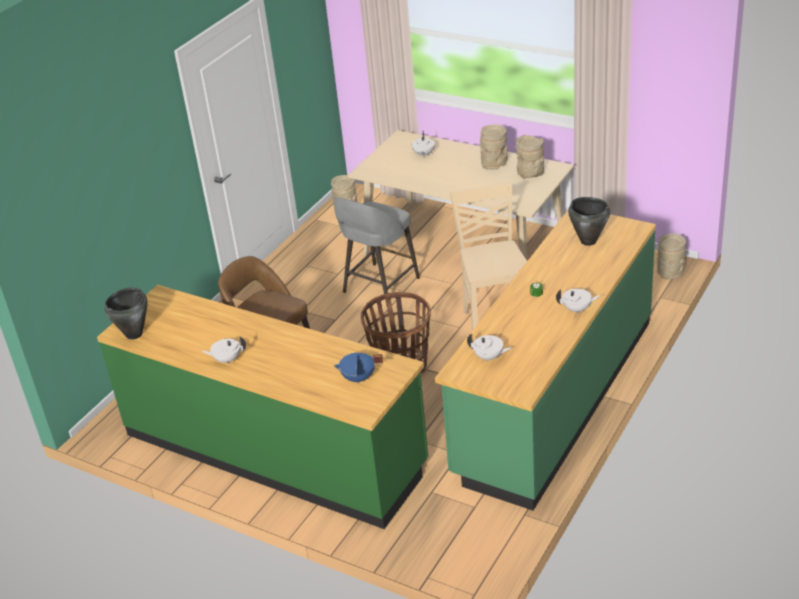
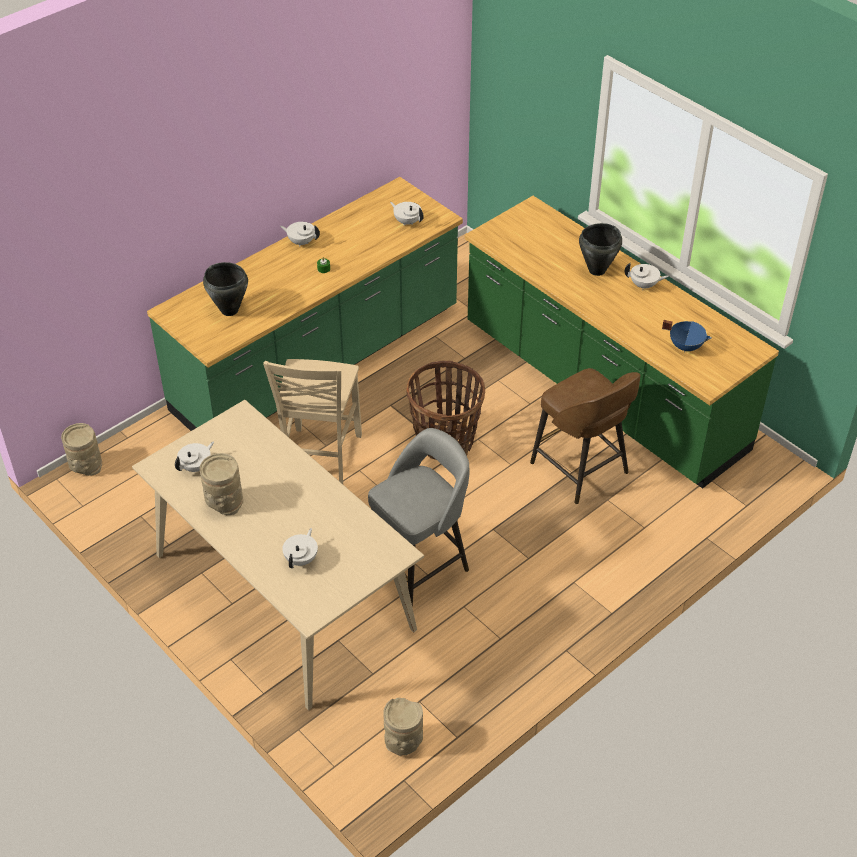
camera: 165 degrees left, 10 degrees up
(134, 334) = (737, 341): black cooking pot -> black cooking pot (596, 270)
(358, 378) = (527, 234): blue cooking pot -> blue cooking pot (685, 346)
(530, 174) = (196, 467): beige vase -> white teapot

